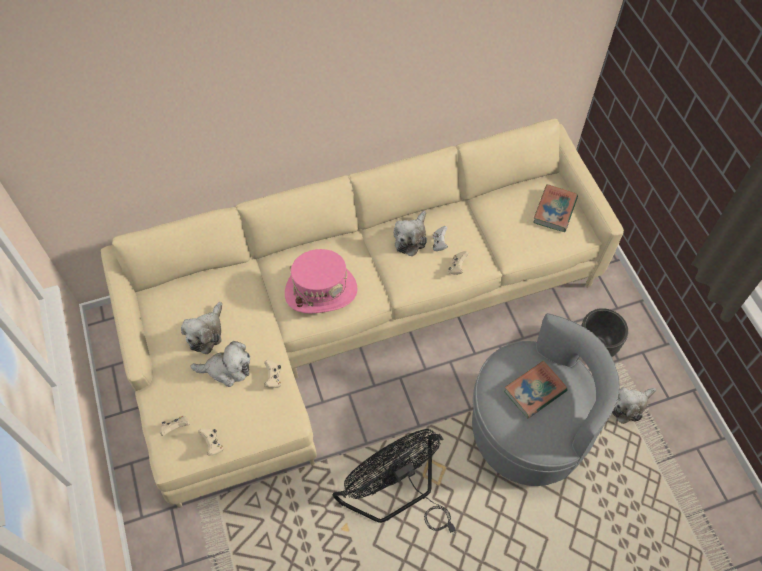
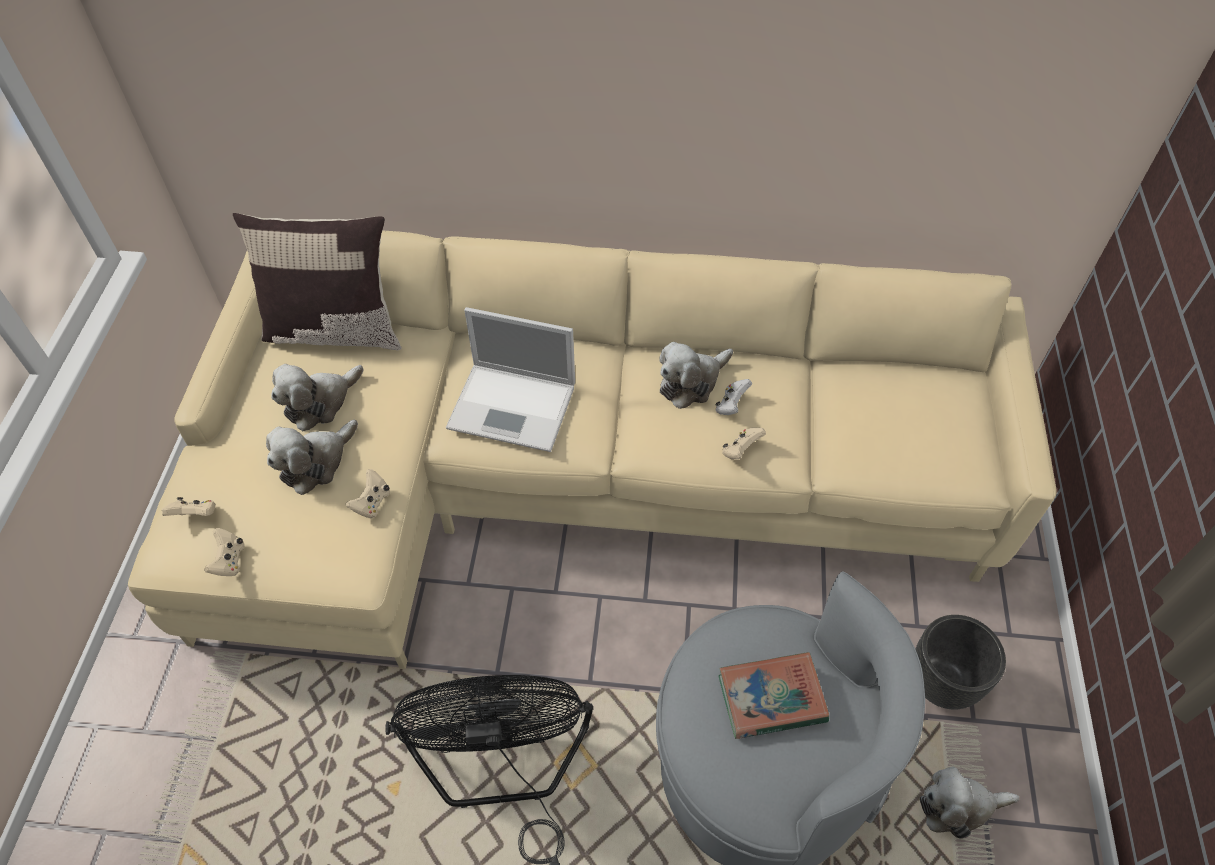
camera: 25 degrees right, 5 degrees down
(186, 285) = (336, 330): none -> pillow
(227, 369) = (316, 463): plush toy -> plush toy turned 105 degrees clockwise
(321, 291) = (514, 407): pink hat -> laptop
(554, 210) = (948, 423): book -> none

